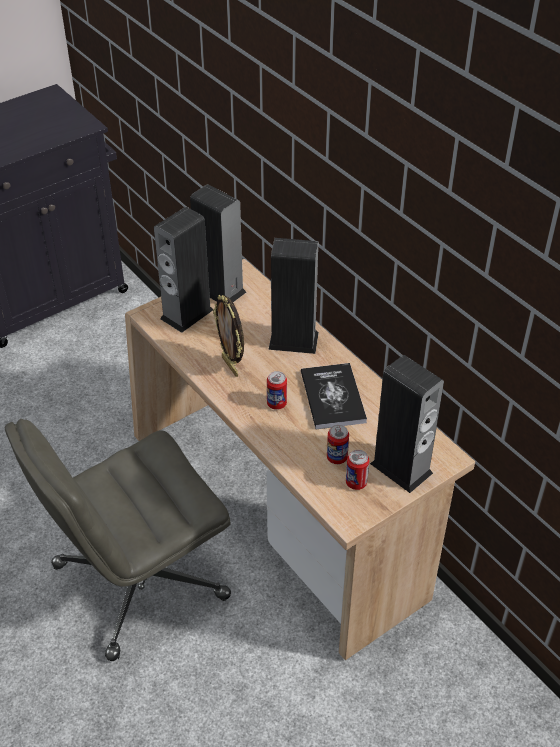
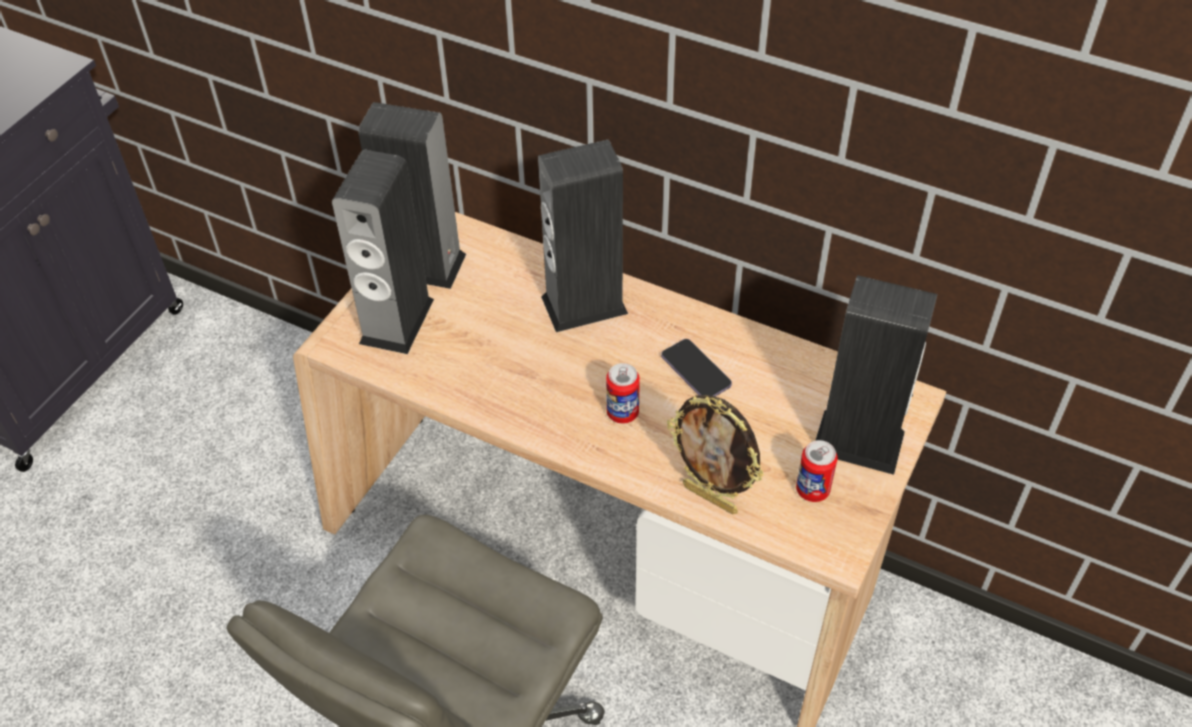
camera: 25 degrees left, 5 degrees up
(231, 366) = (517, 379): picture frame -> picture frame (711, 498)
(332, 397) = (696, 371): book -> phone
(337, 457) = (761, 462): can -> none

